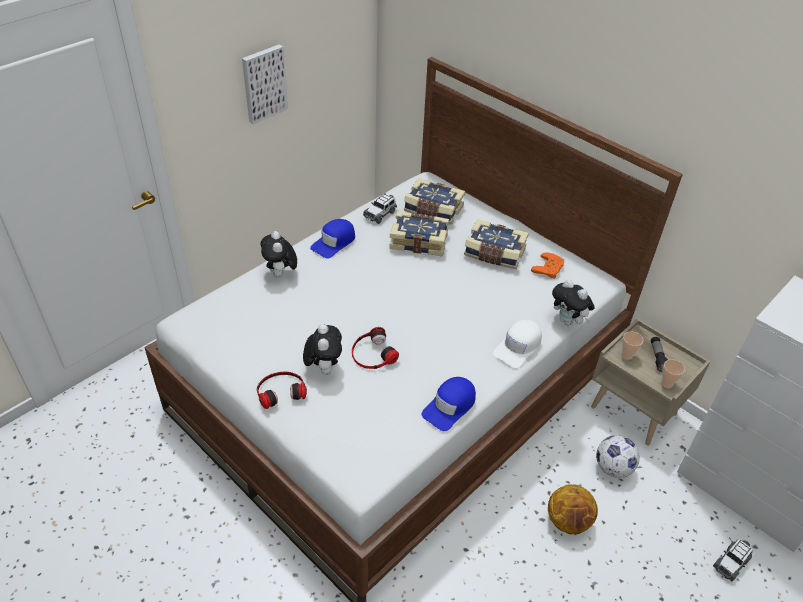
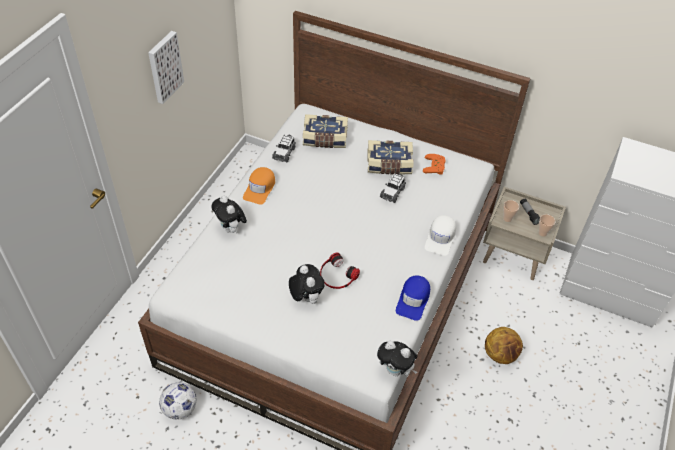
camera: 20 degrees left, 5 degrees up
(280, 391) = (282, 326): headphones -> none
(334, 242) = (260, 188): blue cap -> orange cap
(419, 240) = (326, 169): book -> none
(568, 321) = (467, 207): plush toy -> plush toy (395, 370)
(613, 468) = (515, 305): football -> football (180, 409)
(731, 563) = (616, 348): toy car -> toy car (393, 192)

